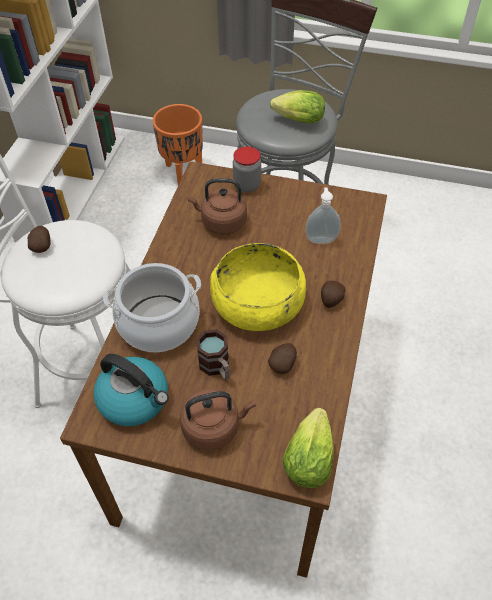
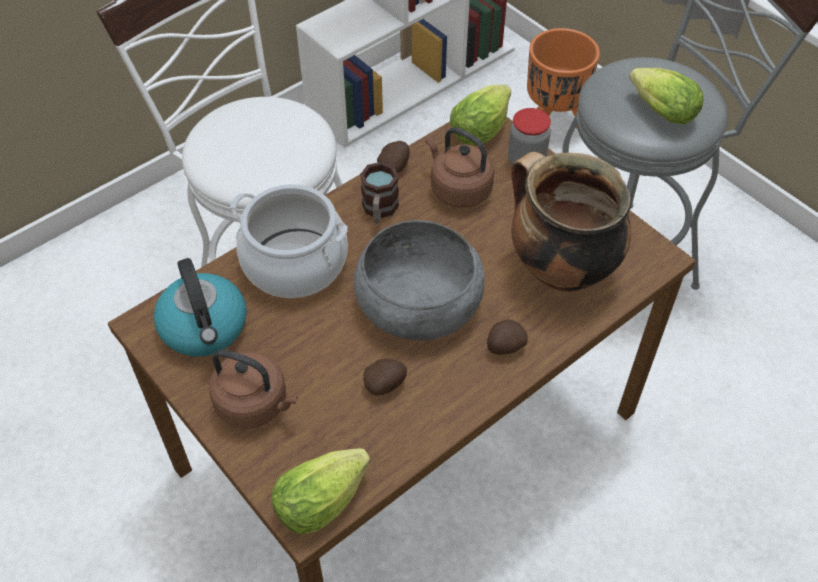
camera: 35 degrees right, 0 degrees up
(42, 246) = (249, 118): potato -> potato (395, 166)
(203, 178) = (482, 128): none -> lettuce
(217, 367) = (313, 345): mug -> mug (379, 211)
(257, 302) = (418, 301): yellow bowl -> grey bowl
(321, 239) = (559, 269): soap dispenser -> cooking pot

